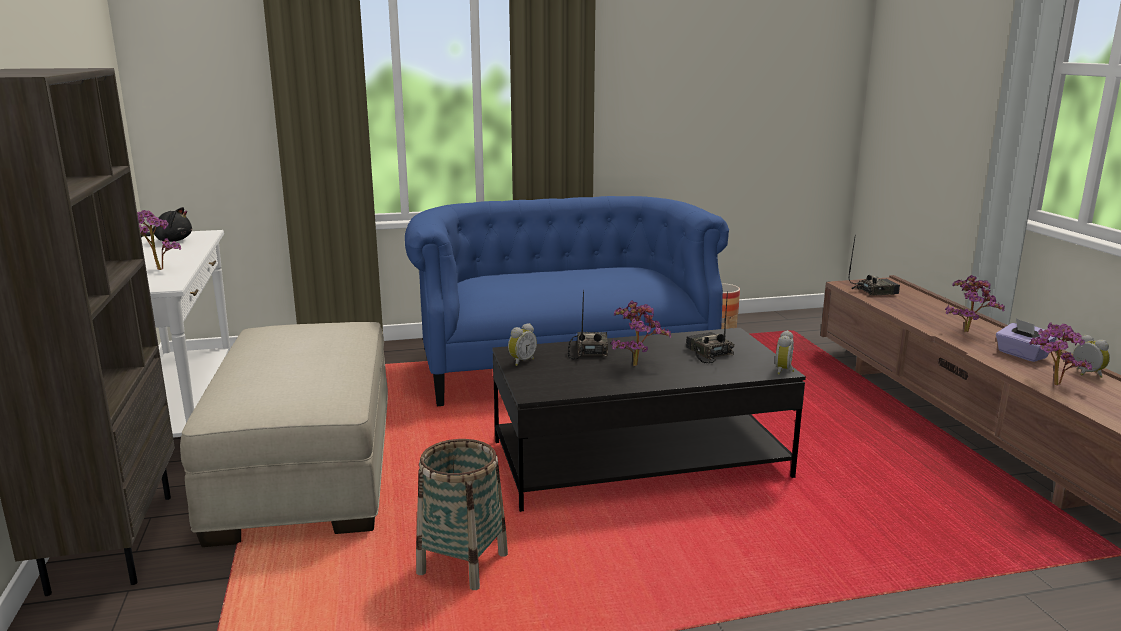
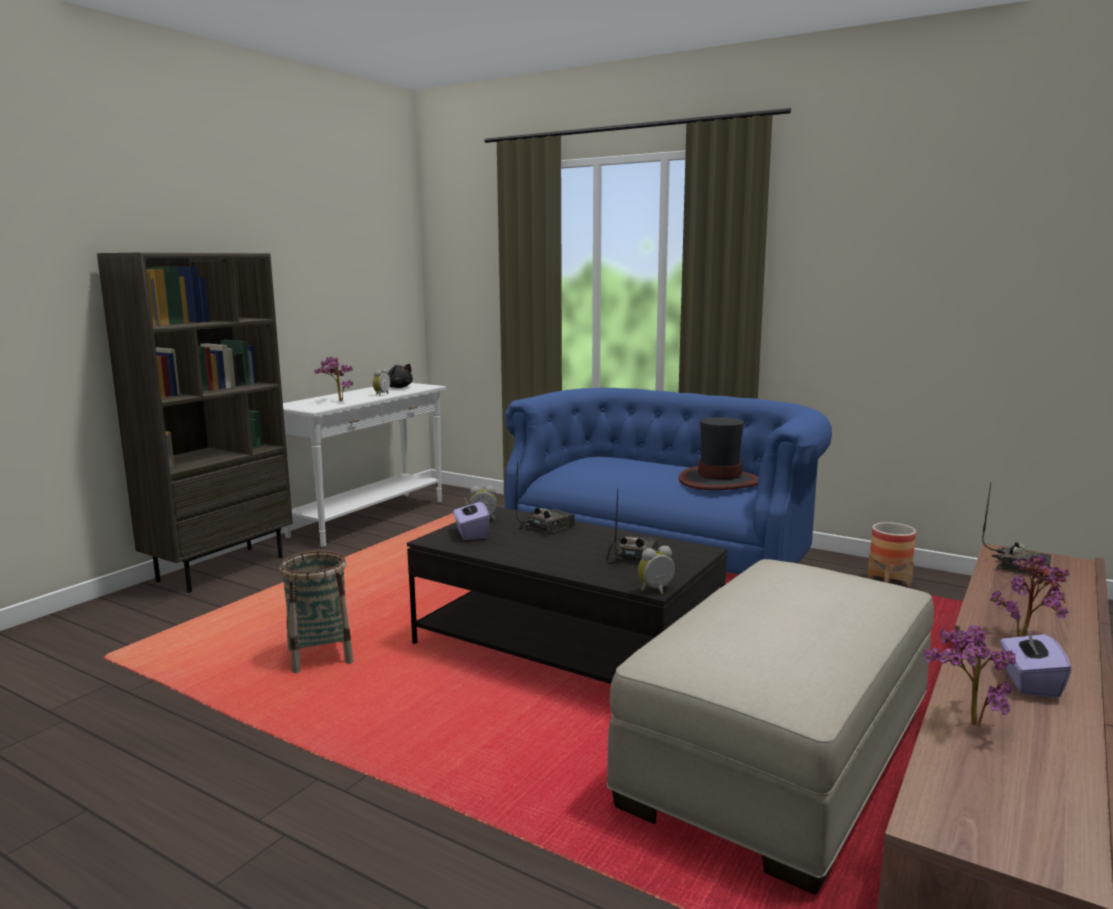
camera: 45 degrees right, 5 degrees down
(307, 467) = (368, 567): beige ottoman -> beige ottoman (781, 754)
(548, 376) = (471, 533): none -> purple tissue box
(626, 276) = (719, 481): none -> hat
(636, 364) = (552, 546): potted plant -> none
(1086, 374) = (1068, 735): alarm clock -> alarm clock (381, 394)

